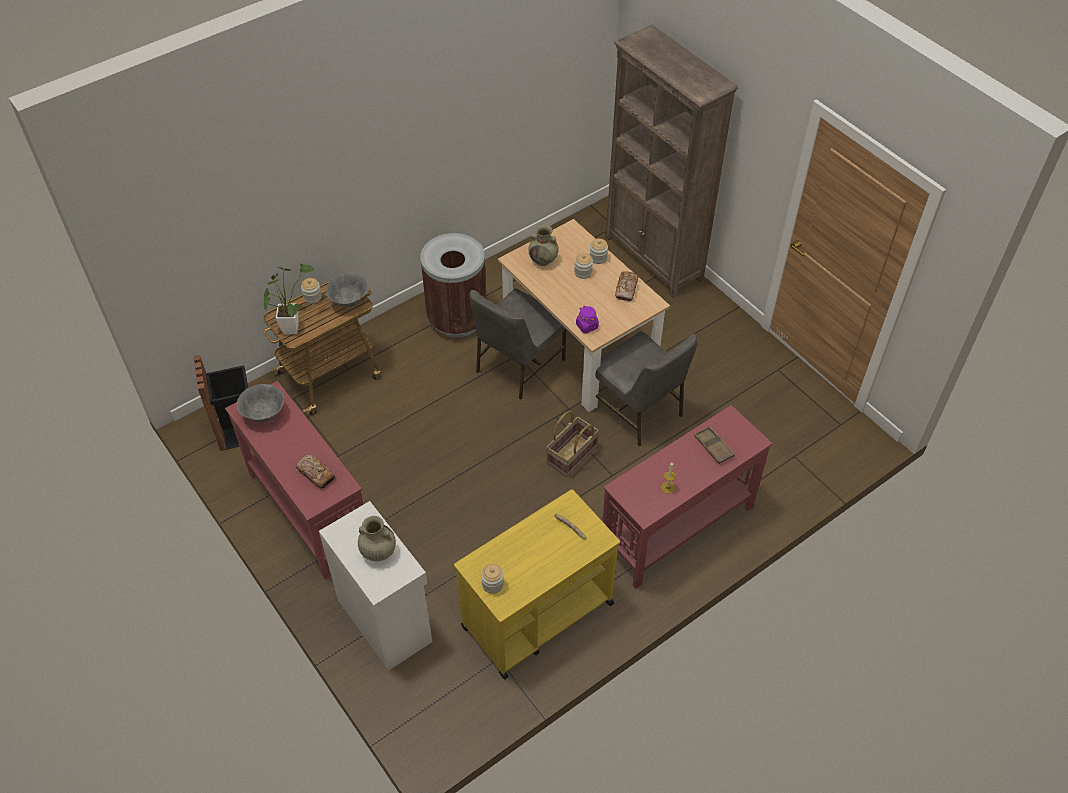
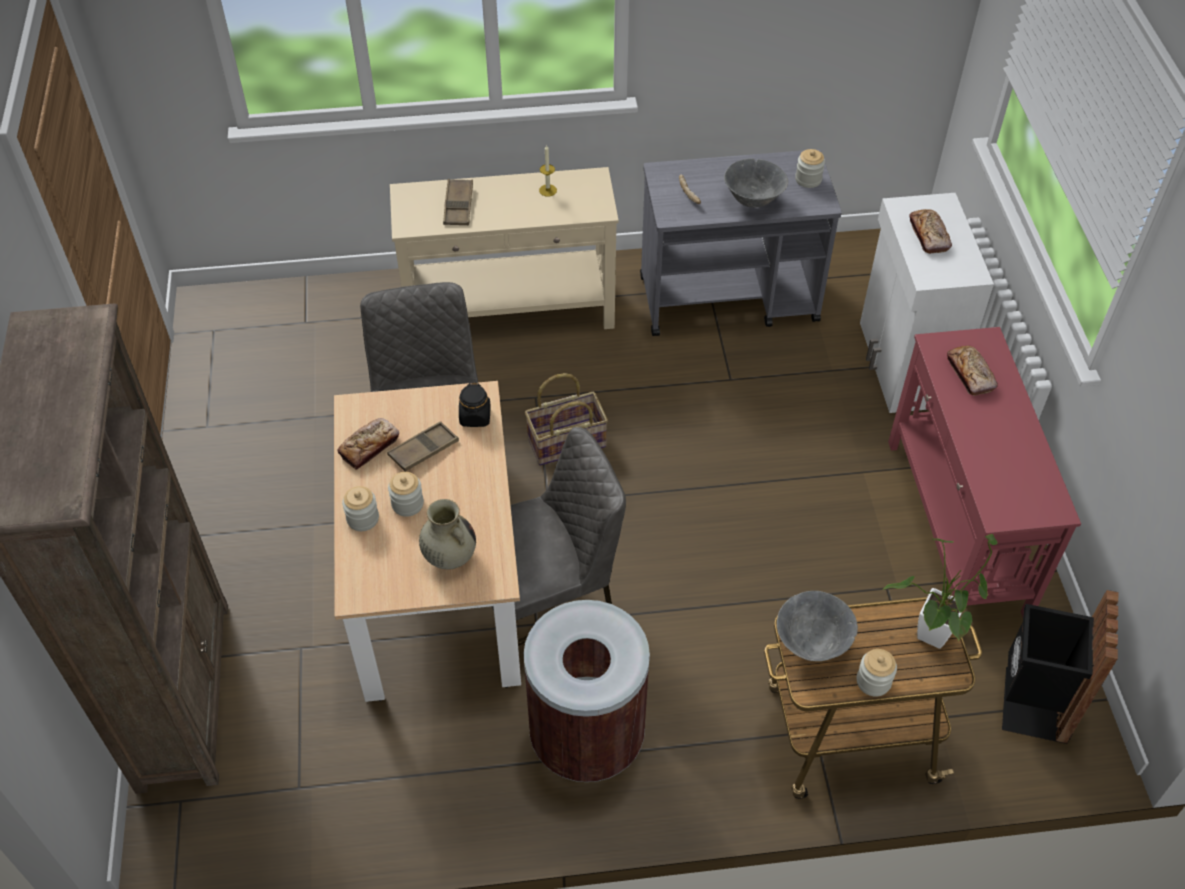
camera: 150 degrees left, 0 degrees up
(264, 414) = (1020, 485): grey bowl -> grey bowl (752, 201)
(378, 552) = (929, 236): beige vase -> bread
(536, 615) = (730, 299): yellow cart -> grey cart
(586, 326) = (475, 417): purple jar -> black jar
(598, 299) = (423, 450): none -> brown tray
(676, 528) = (511, 311): red console table -> beige console table

